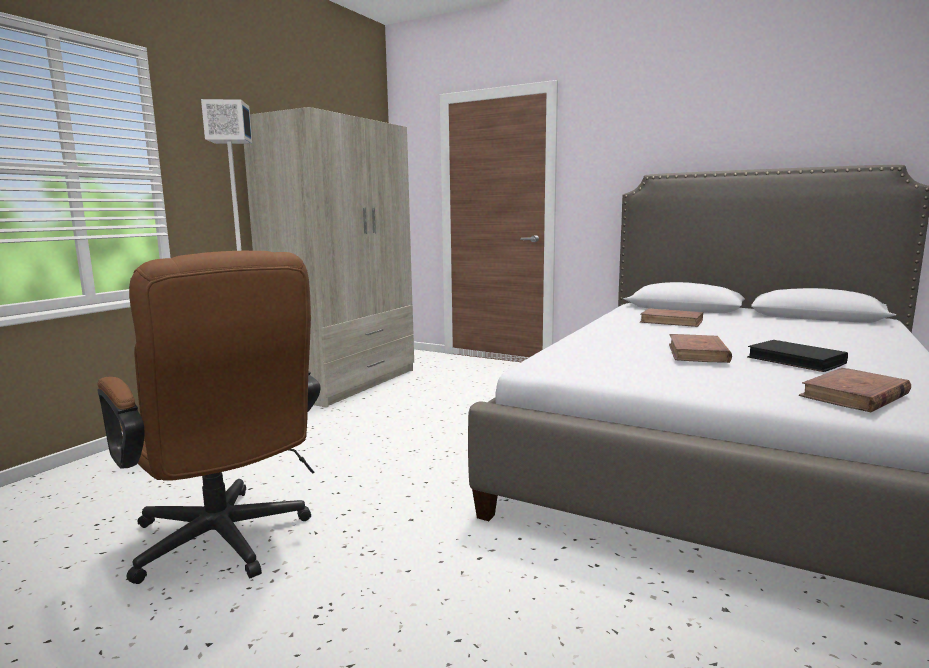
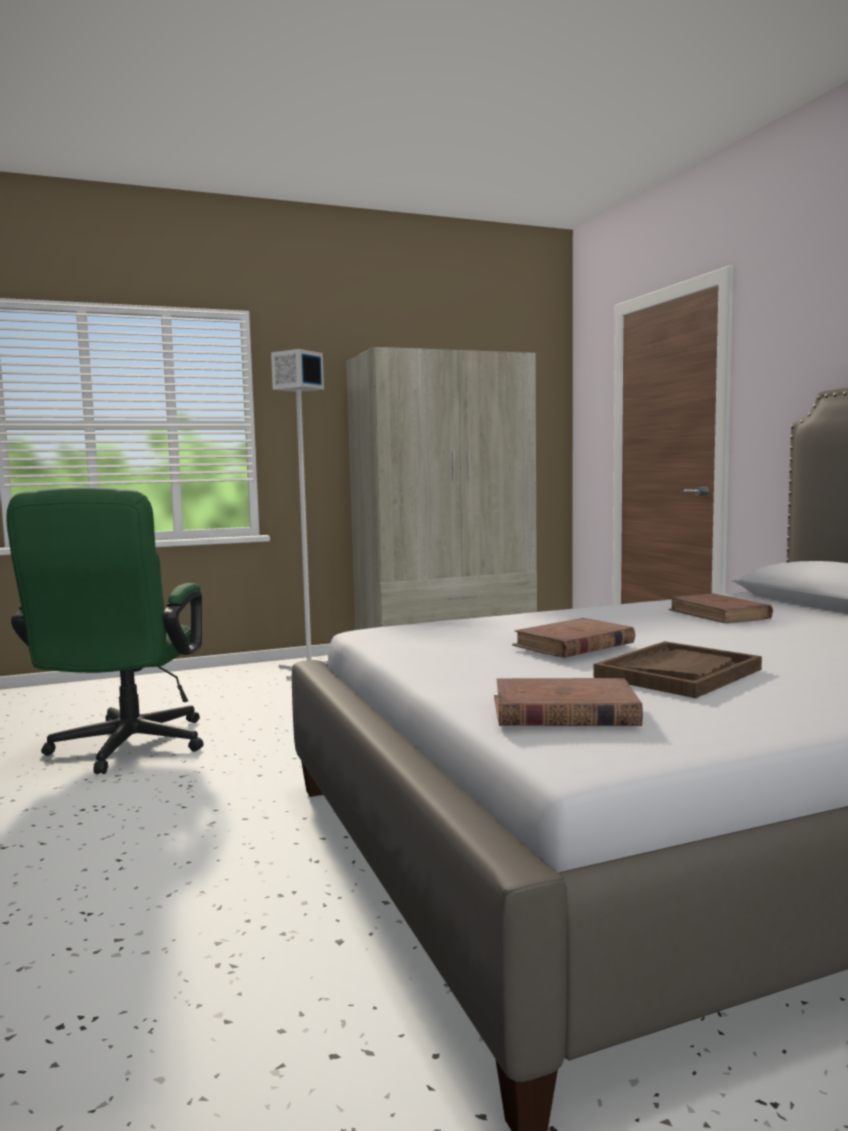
camera: 40 degrees right, 5 degrees down
(225, 545) = (124, 750): brown office chair -> green office chair
(796, 360) = (678, 673): black book -> brown tray

